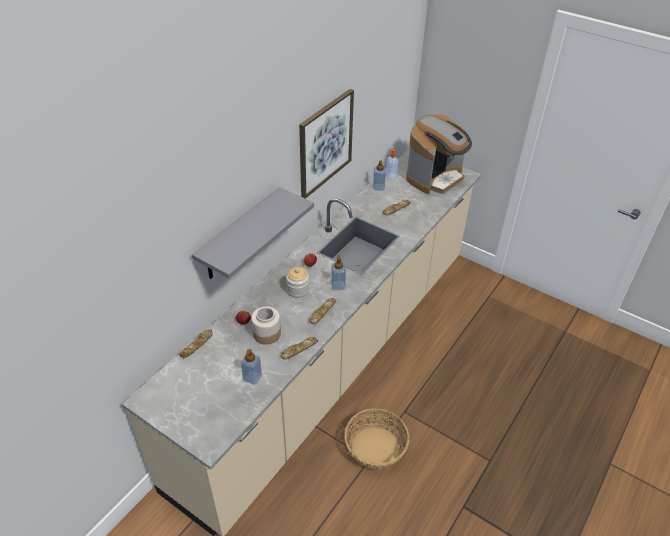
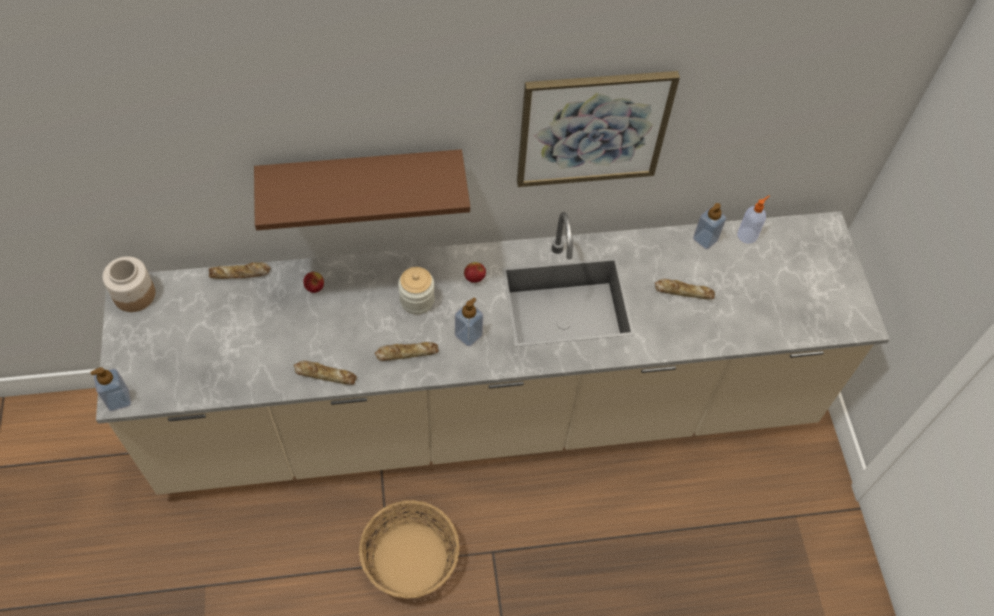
camera: 45 degrees right, 15 degrees up
(239, 235) = (361, 179): grey shelf -> brown shelf
(252, 377) = (243, 362): soap dispenser -> soap dispenser (118, 399)
(267, 334) = (318, 325): jar -> jar (134, 295)
(435, 177) = (808, 289): coffee machine -> none

